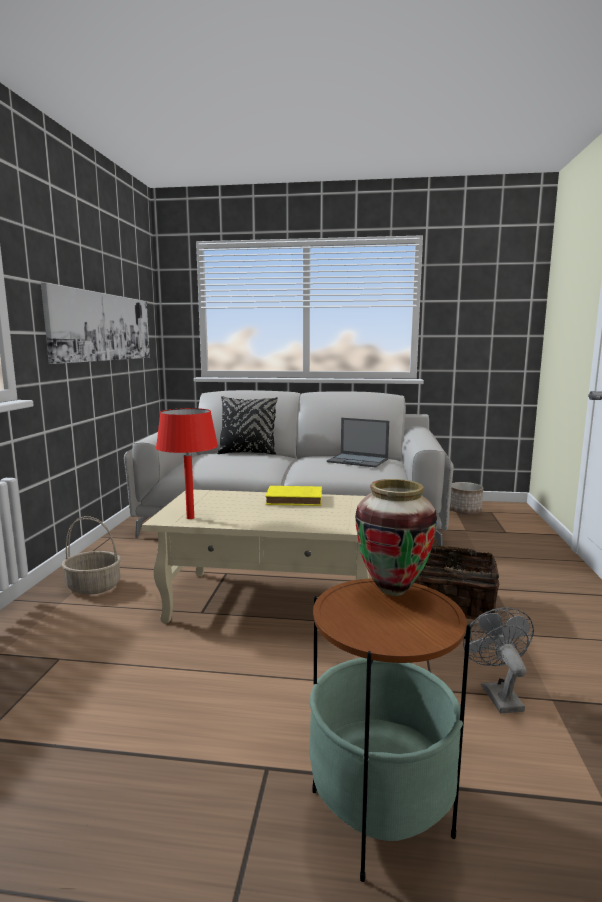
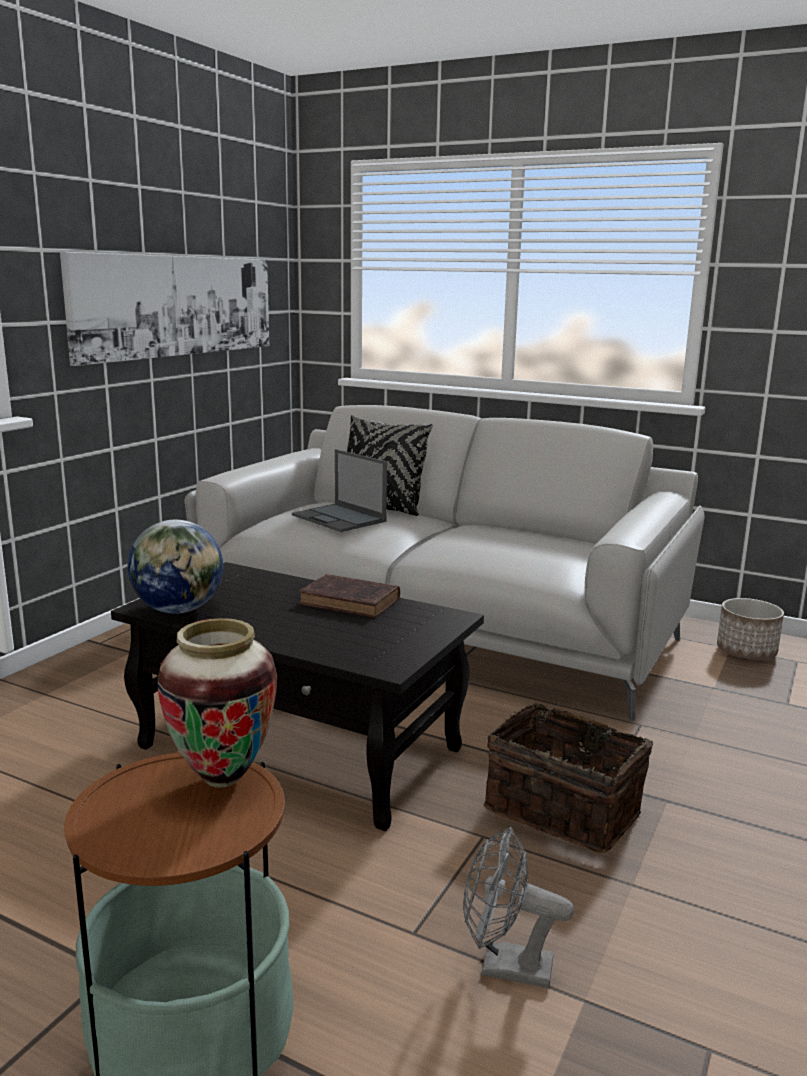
camera: 20 degrees right, 5 degrees up
(94, 586) = (99, 679): basket -> none
(190, 518) = (179, 610): red table lamp -> globe
(273, 601) = (303, 748): beige coffee table -> black coffee table
(296, 499) = (352, 602): yellow book -> brown book
(358, 460) = (531, 544): laptop -> laptop (340, 518)
(497, 694) = (504, 967): grey fan -> grey fan turned 90 degrees counterclockwise

